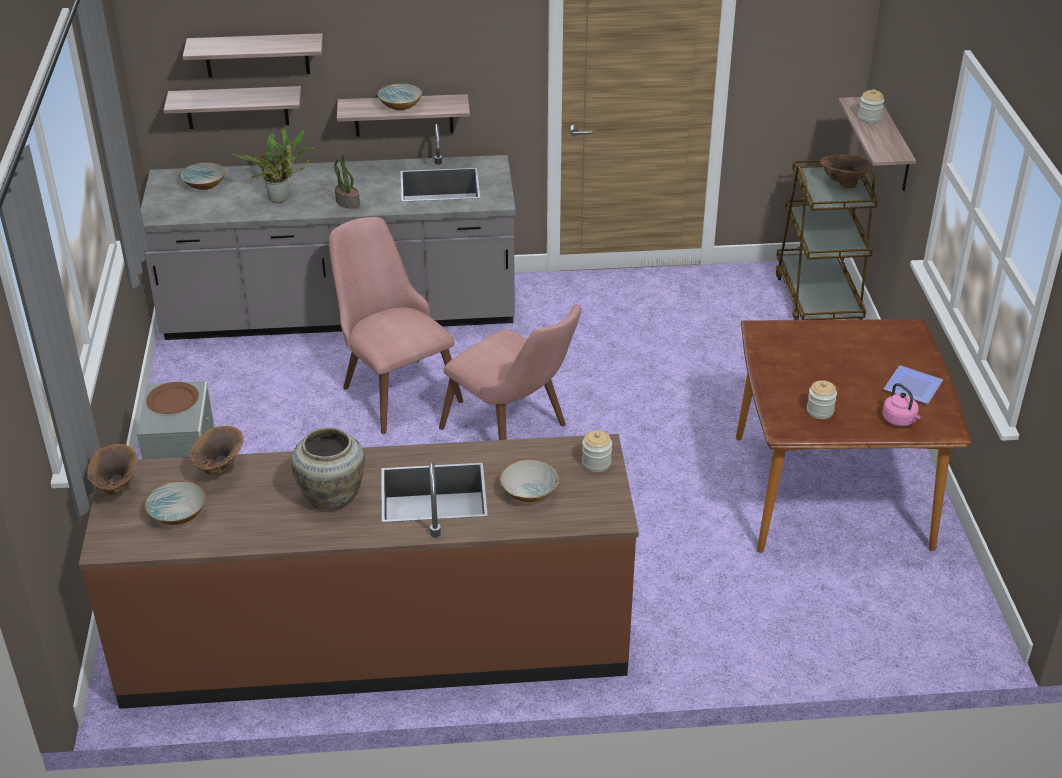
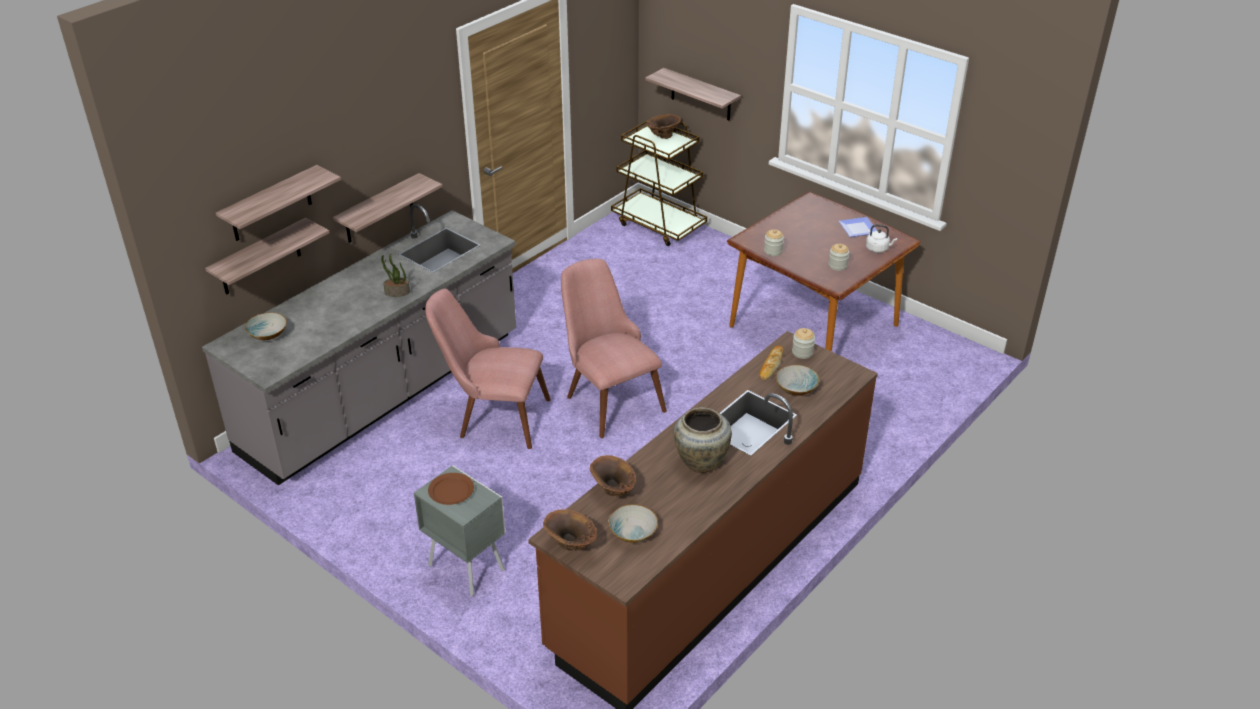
camera: 45 degrees left, 0 degrees up
(282, 199) = (345, 314): potted plant -> none
(401, 105) = (387, 200): bowl -> none
(515, 432) = (608, 397): pink chair -> pink chair turned 120 degrees counterclockwise
(544, 455) = (771, 365): none -> bread
(869, 118) = (680, 82): jar -> jar (773, 251)
(900, 420) = (878, 249): pink kettle -> white kettle

